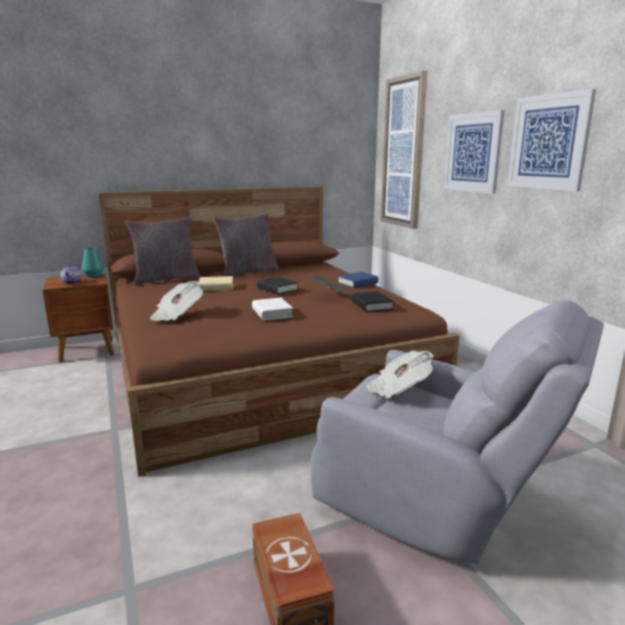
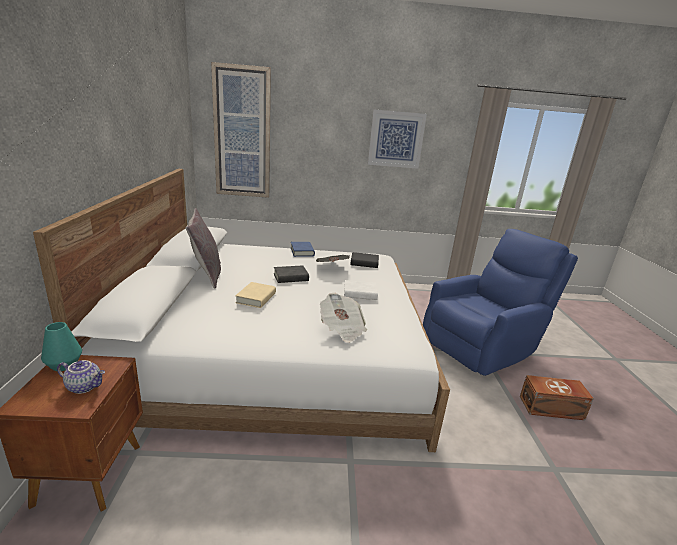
camera: 70 degrees left, 5 degrees up
(166, 279) = (176, 317): grey pillow -> none
(260, 366) = (278, 351): brown bed -> white bed
(398, 389) = (461, 300): newspaper -> none
(436, 503) = (483, 344): grey armchair -> blue armchair
(473, 152) = (331, 140): picture -> none

